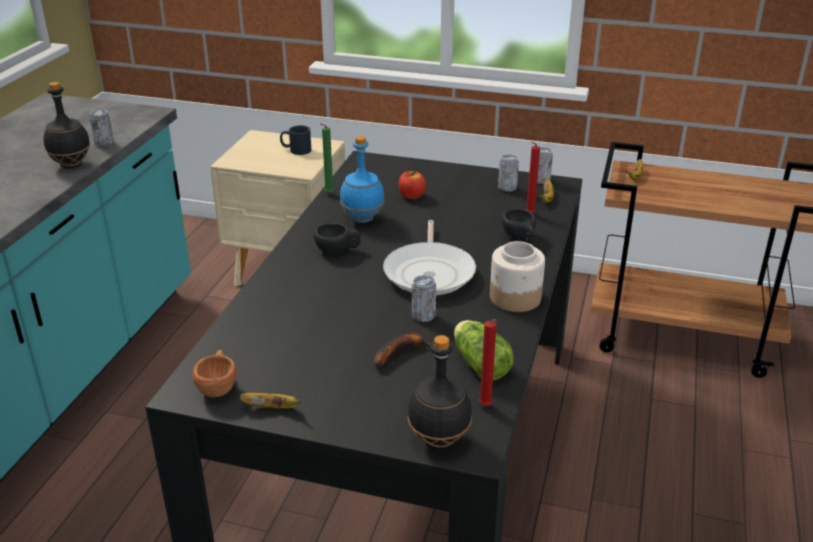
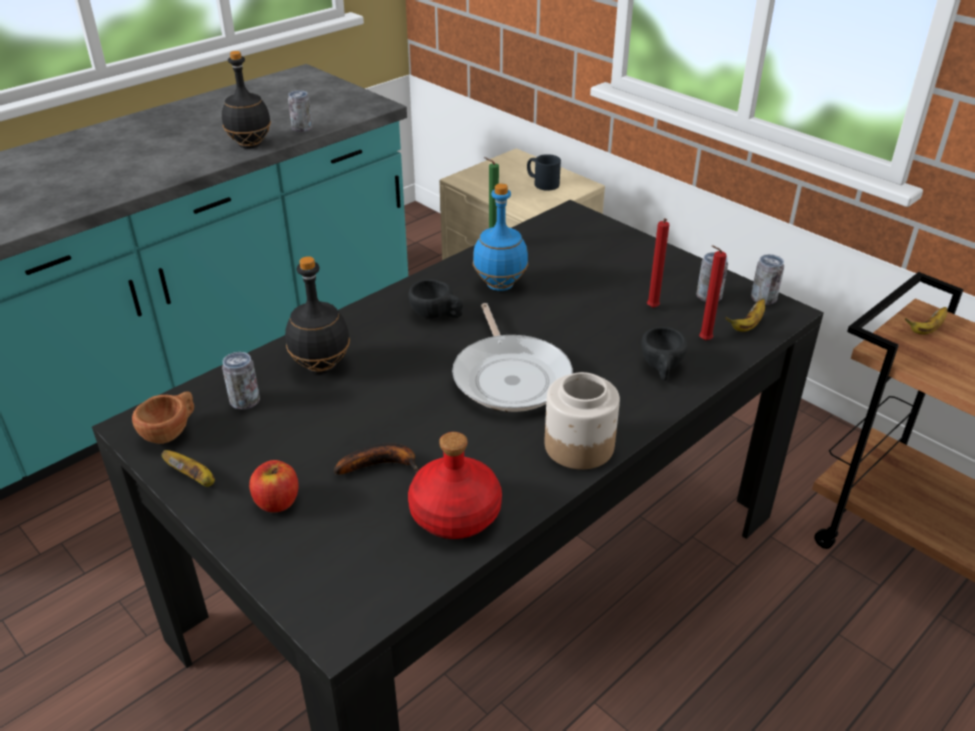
camera: 30 degrees right, 5 degrees up
(411, 196) = (582, 273): apple -> apple (277, 502)
(423, 316) = (450, 429): can -> can (245, 401)
(430, 272) = (510, 376): frying pan -> frying pan turned 45 degrees counterclockwise
(438, 440) = (314, 594): black bottle -> black bottle (320, 366)
(479, 362) = (454, 514): lettuce -> red bottle
(486, 407) = (406, 576): red candle -> red candle (652, 309)

